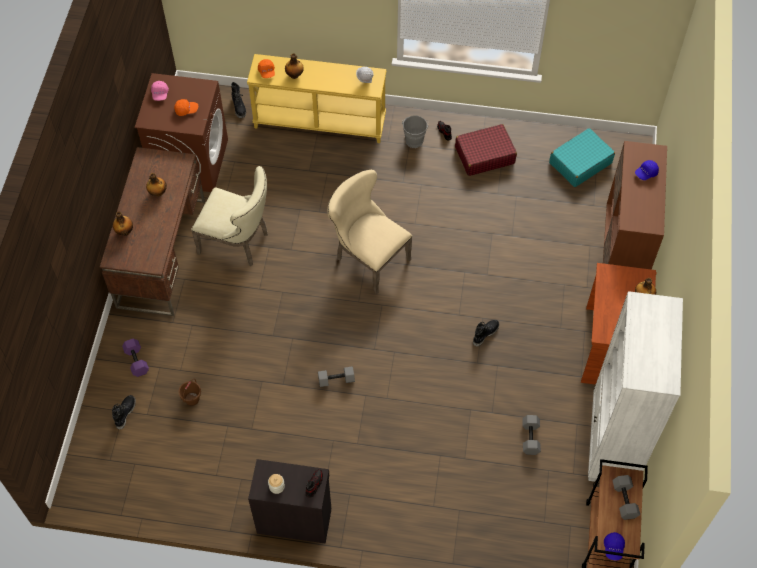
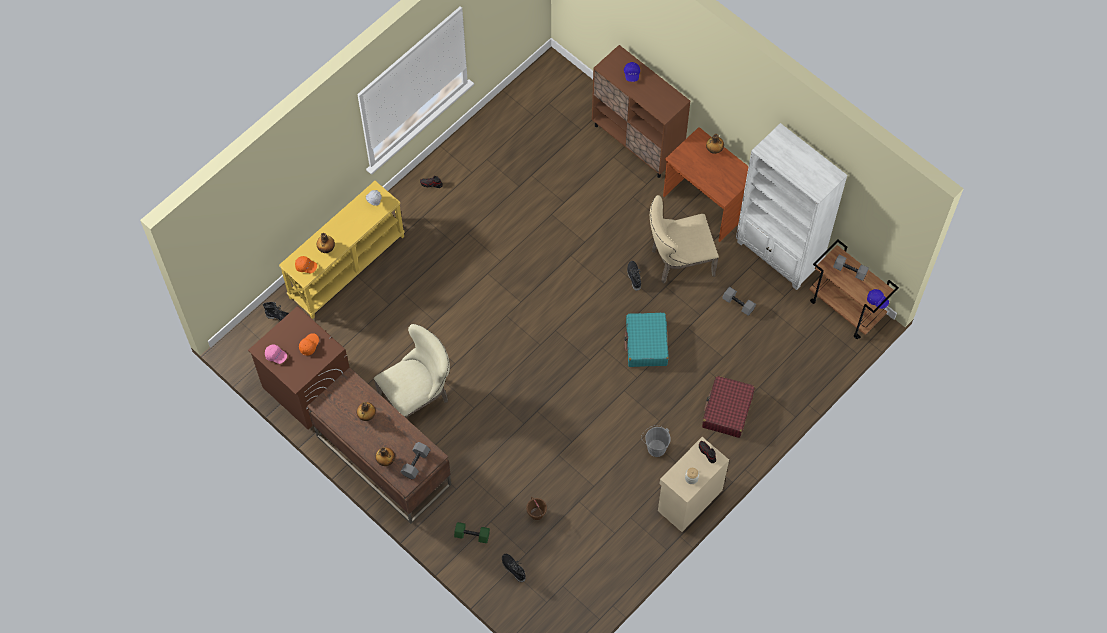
camera: 55 degrees left, 5 degrees up
(137, 361) = (472, 534): purple dumbbell -> green dumbbell
(294, 519) = (688, 500): black cabinet -> beige cabinet
(336, 380) = (596, 403): grey dumbbell -> grey dumbbell (416, 464)
(368, 258) = (506, 313): beige chair -> beige chair (678, 261)
(414, 139) = (421, 209): grey bucket -> grey bucket (655, 447)
(484, 155) = (476, 171): red suitcase -> red suitcase (727, 410)
(580, 163) = (536, 112): turquoise suitcase -> turquoise suitcase (646, 344)

